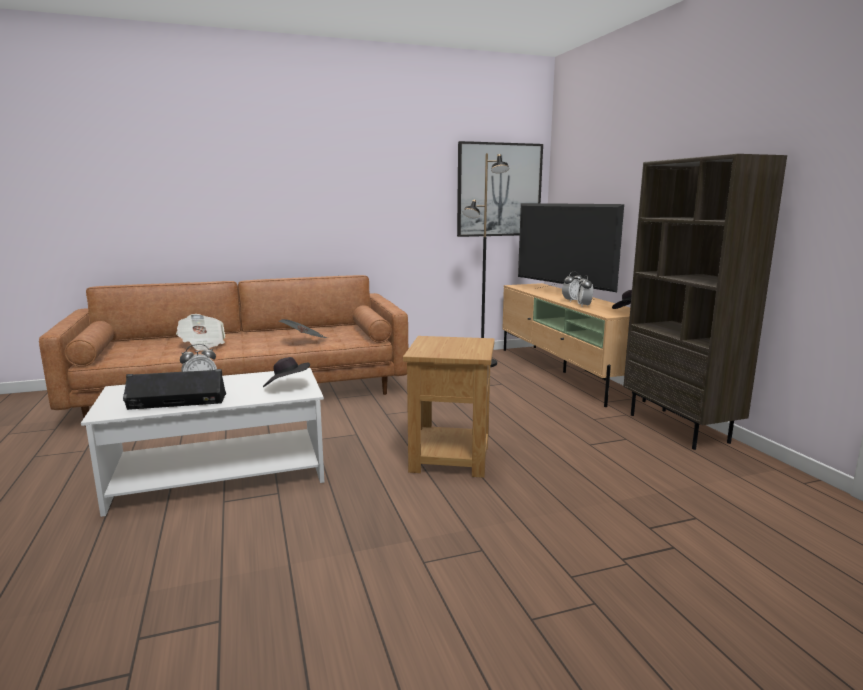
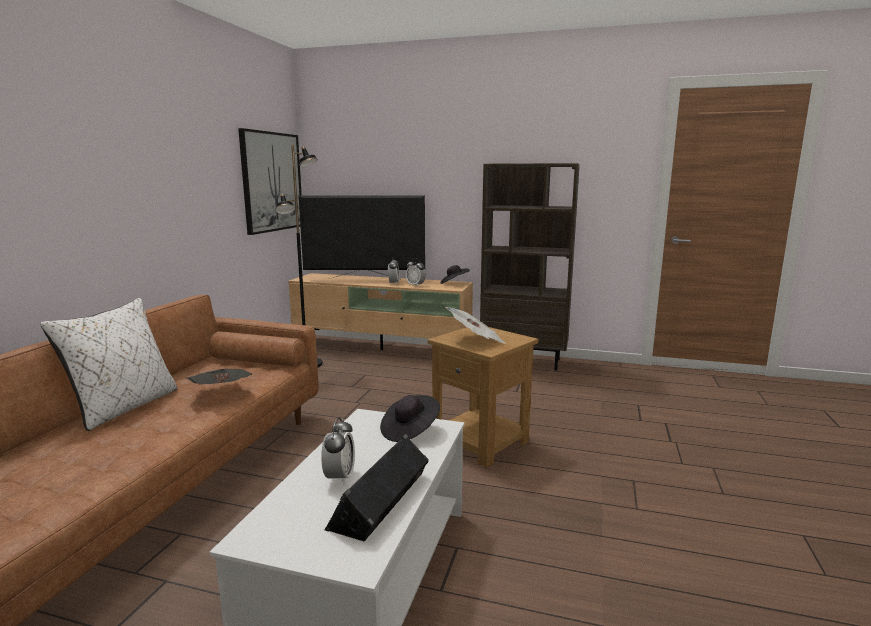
camera: 55 degrees left, 0 degrees up
(202, 344) = (89, 451): newspaper -> newspaper (476, 340)
(262, 334) = (125, 407): none -> white pillow

